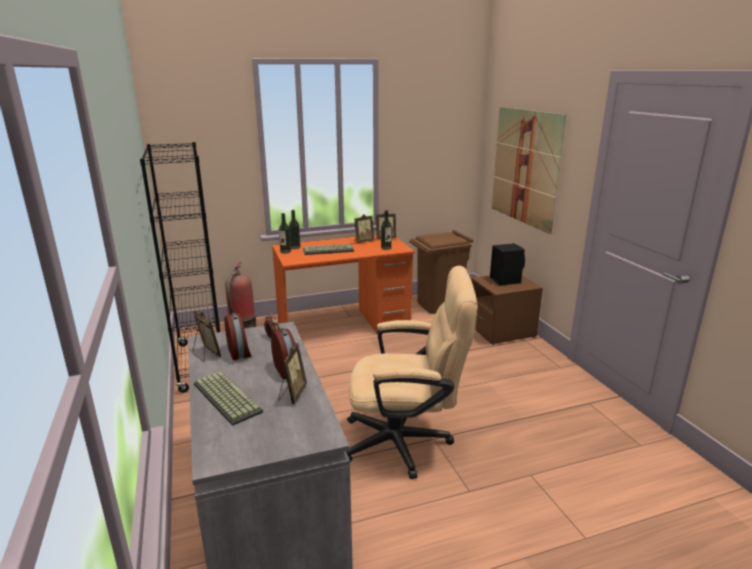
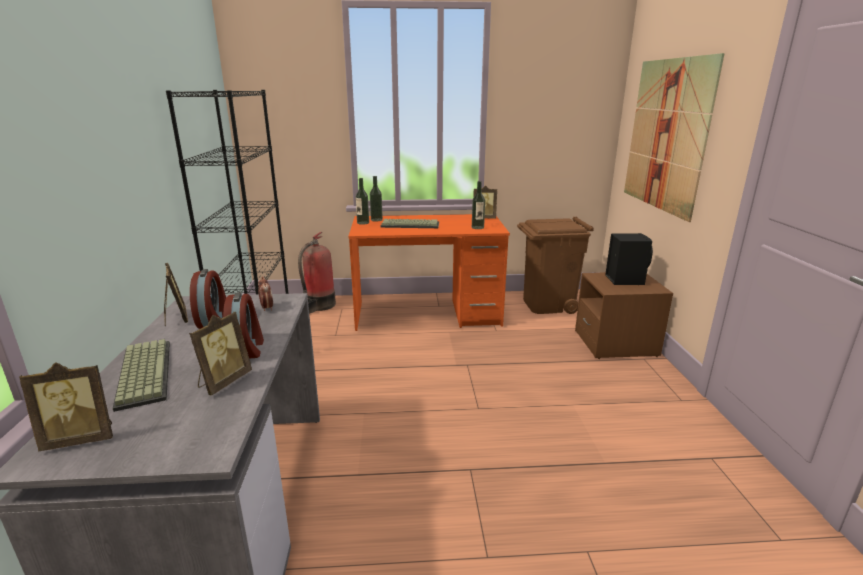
camera: 15 degrees right, 0 degrees up
(363, 241) = (456, 219): picture frame -> picture frame (82, 438)
(407, 442) = (434, 467): beige office chair -> none

